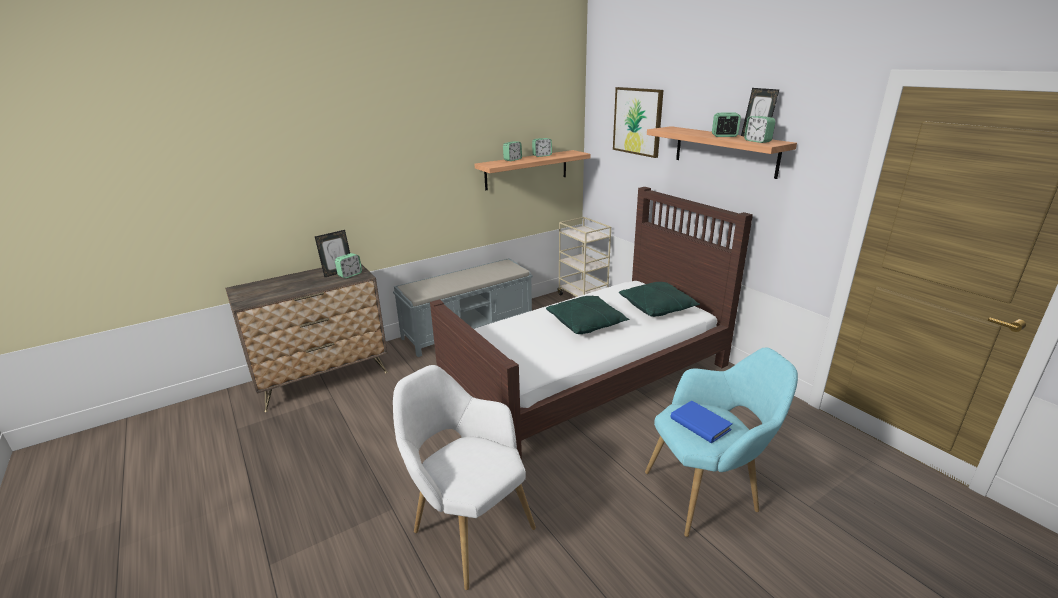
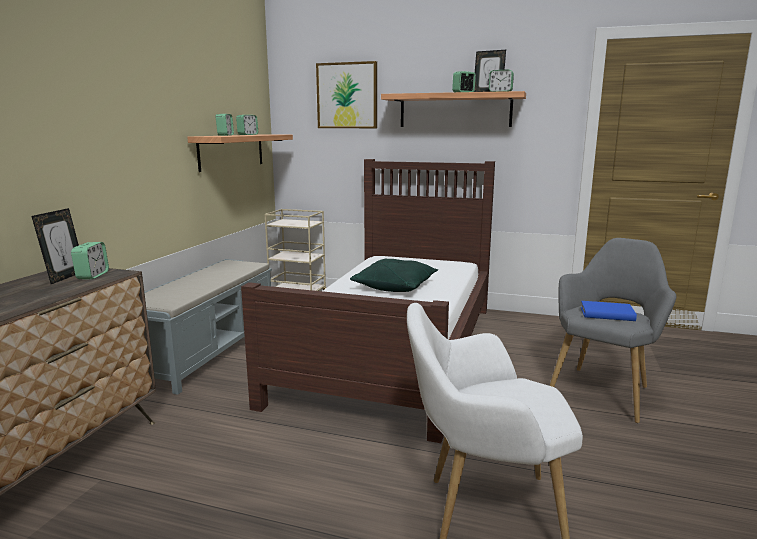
camera: 40 degrees left, 10 degrees down
(657, 308) = (431, 265): green pillow -> none
(708, 493) = (603, 390): turquoise armchair -> grey armchair

